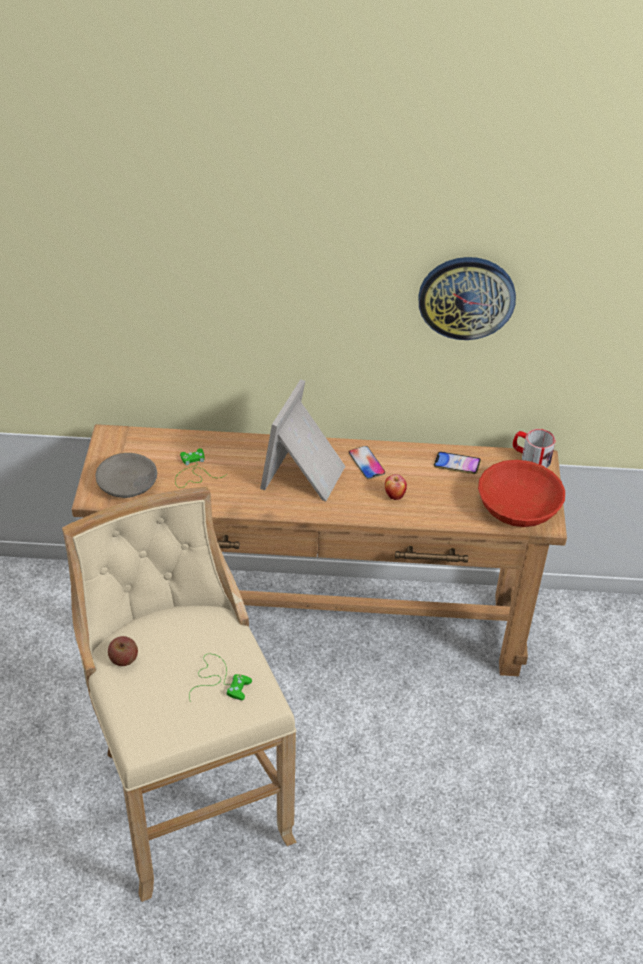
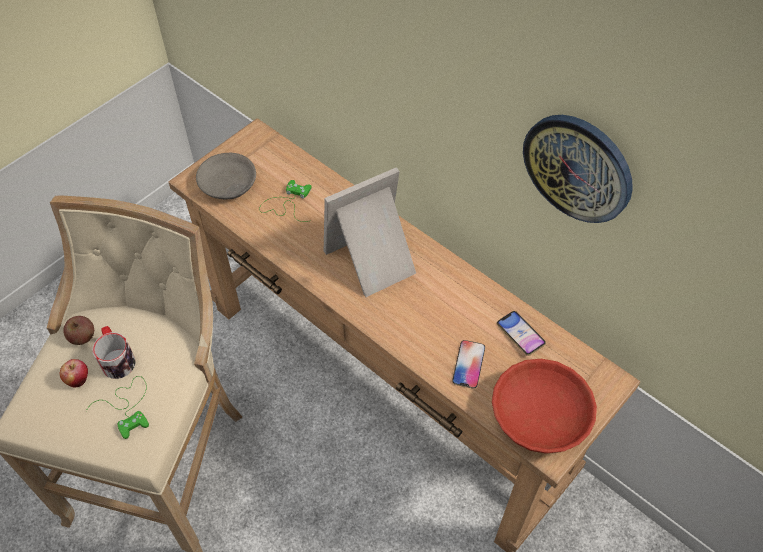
camera: 40 degrees right, 10 degrees up
(366, 463) = (438, 282): phone -> phone (468, 364)
(394, 495) = (431, 329): apple -> apple (78, 380)
(530, 457) = (603, 372): mug -> mug (117, 358)

